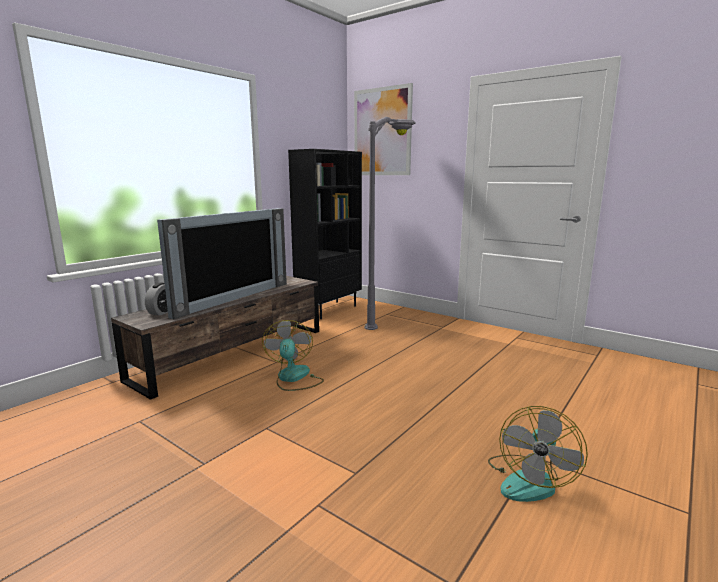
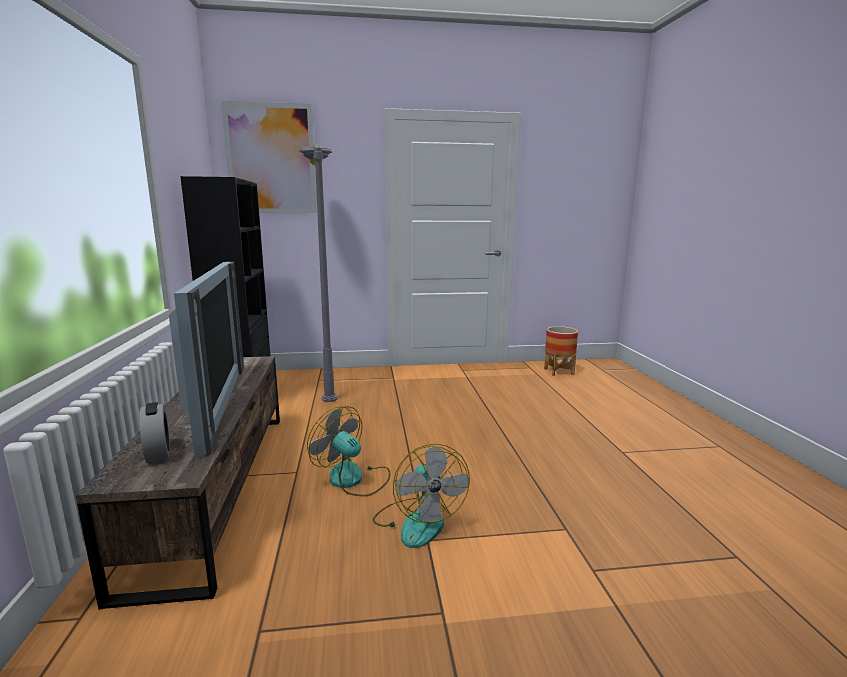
camera: 45 degrees left, 0 degrees up
(529, 480) = (647, 468): fan -> fan (418, 521)
(626, 368) = (559, 372): none -> planter

